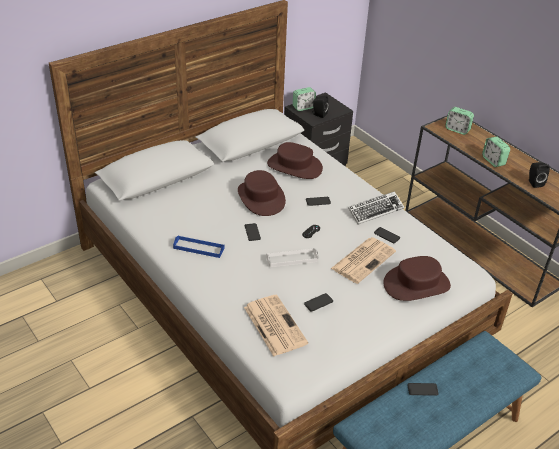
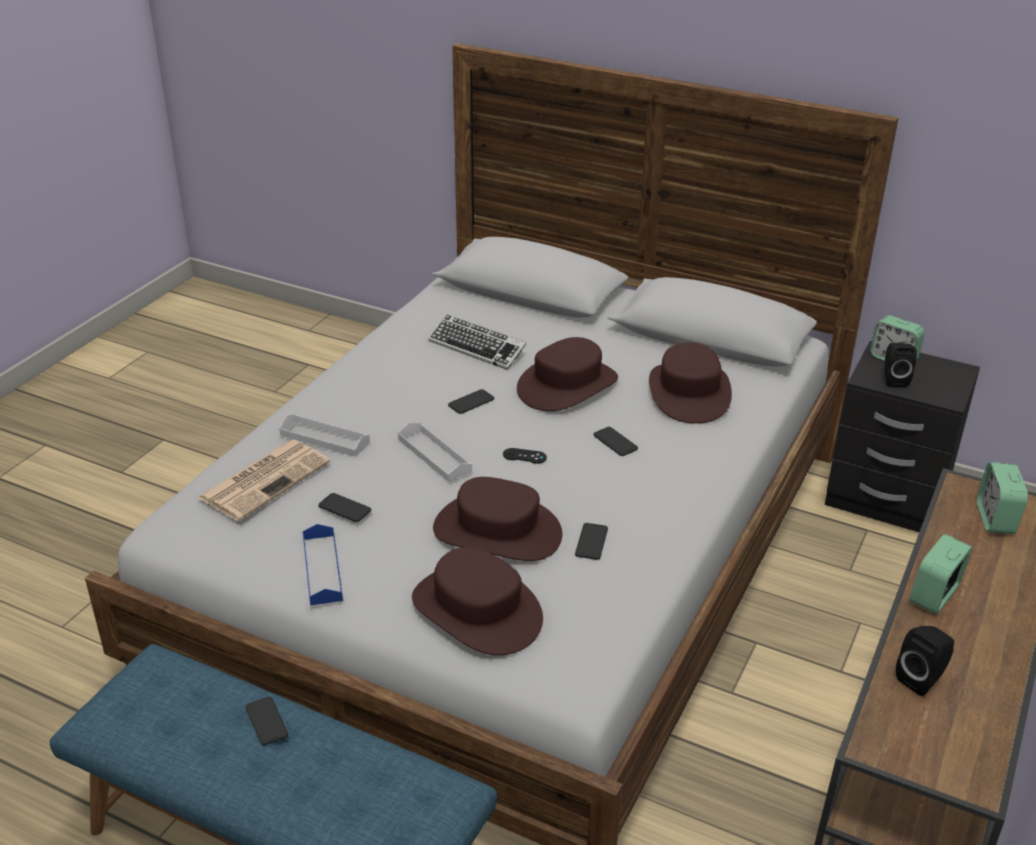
camera: 65 degrees right, 5 degrees down
(199, 248) = (395, 370): blue tray -> blue tray (322, 569)
(249, 292) = (324, 438): none -> white tray
(363, 259) = (497, 531): newspaper -> brown hat
(375, 210) = (653, 511): keyboard -> keyboard (477, 348)

